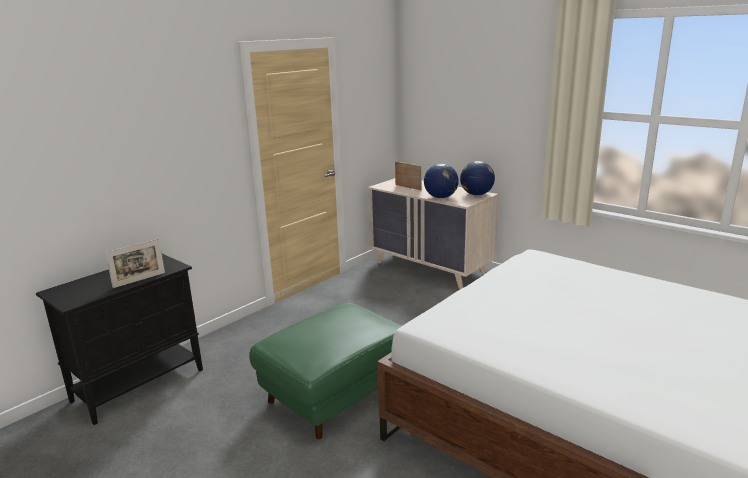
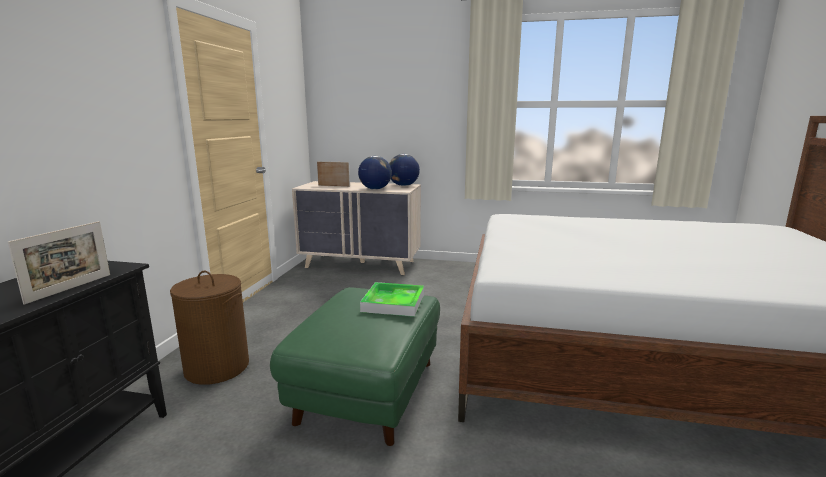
camera: 30 degrees left, 5 degrees down
(251, 343) = (216, 367): none -> brown laundry basket
(360, 327) = (393, 303): none -> tray

